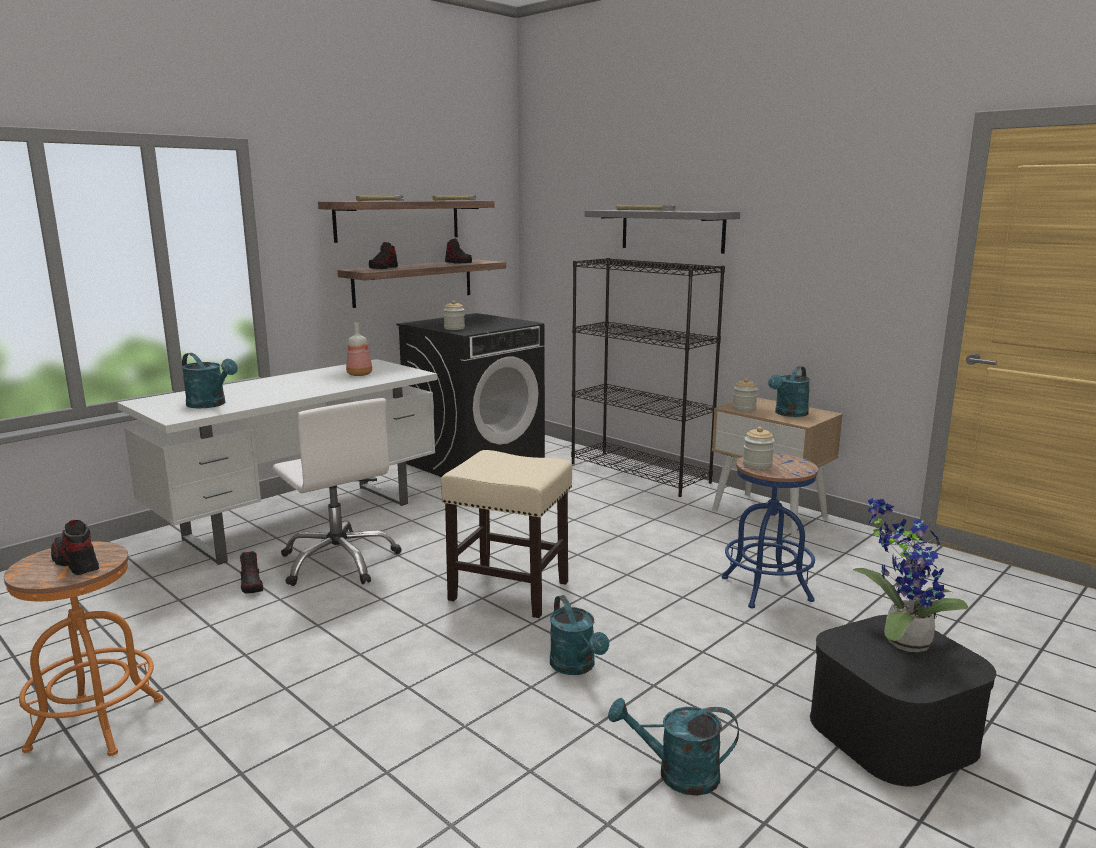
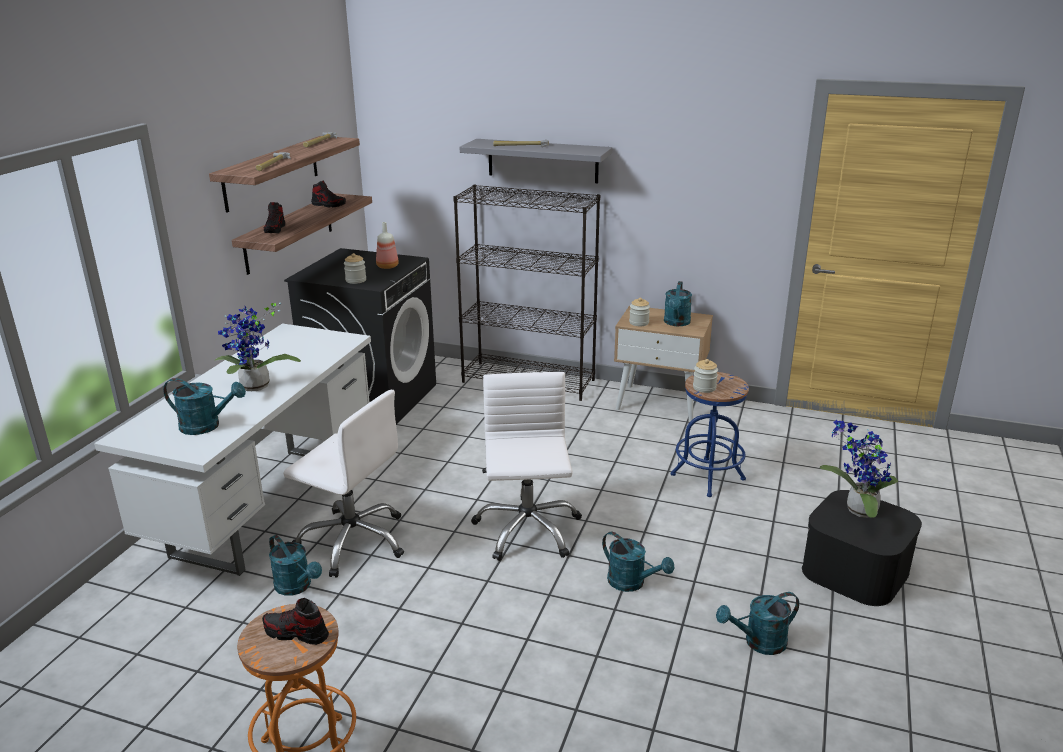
camera: 25 degrees left, 10 degrees up
(252, 585) = (297, 587): shoe -> turquoise watering can
(287, 390) = (255, 388): none -> potted plant
(359, 374) = (296, 351): bottle -> bottle (386, 266)
(510, 591) = (527, 530): beige stool -> white office chair

